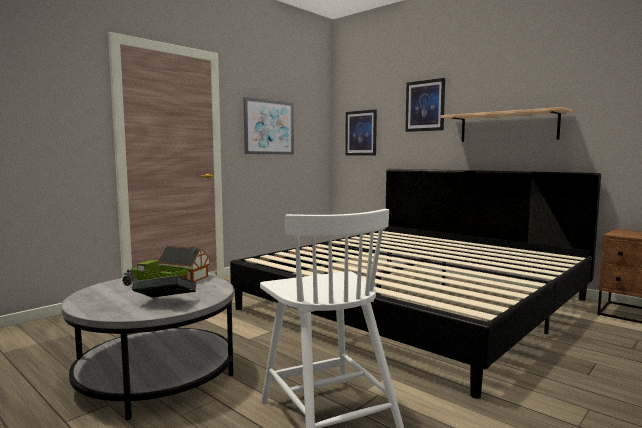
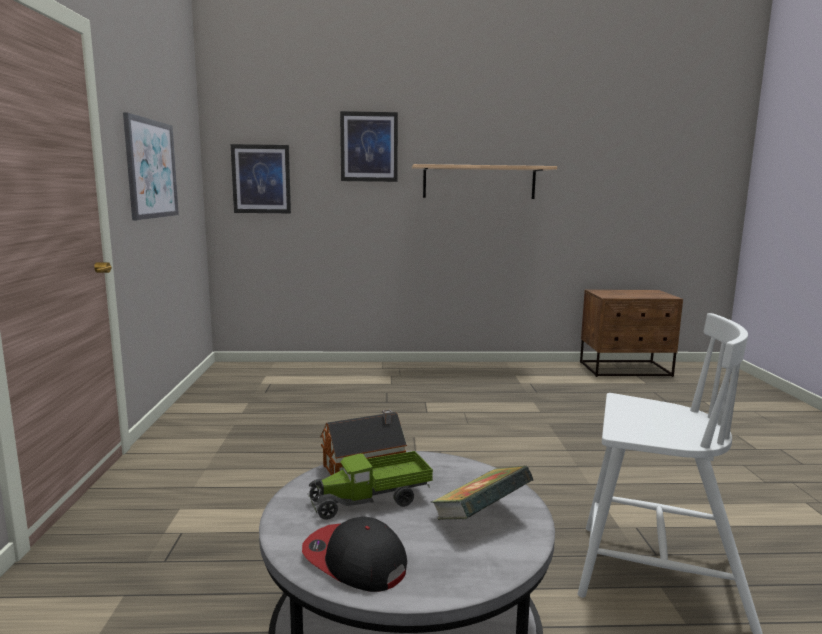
camera: 45 degrees left, 5 degrees up
(96, 296) = (354, 561): none -> cap
(416, 304) = (459, 410): bed -> none

